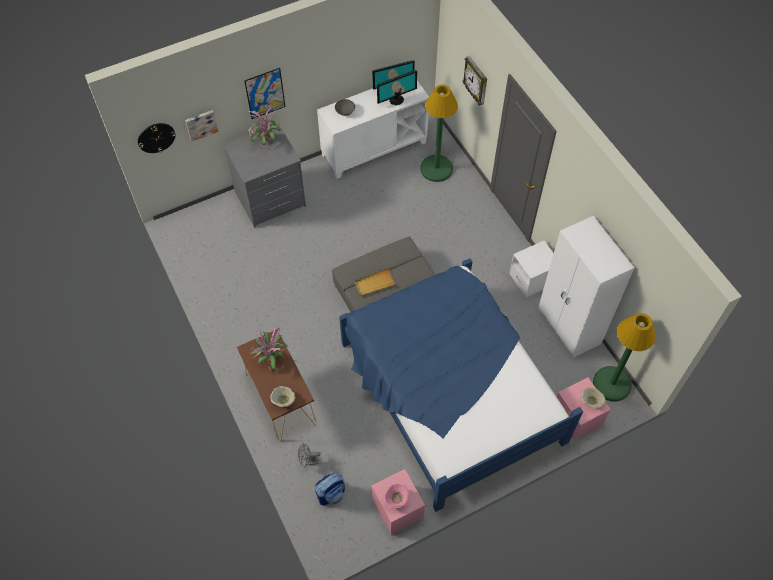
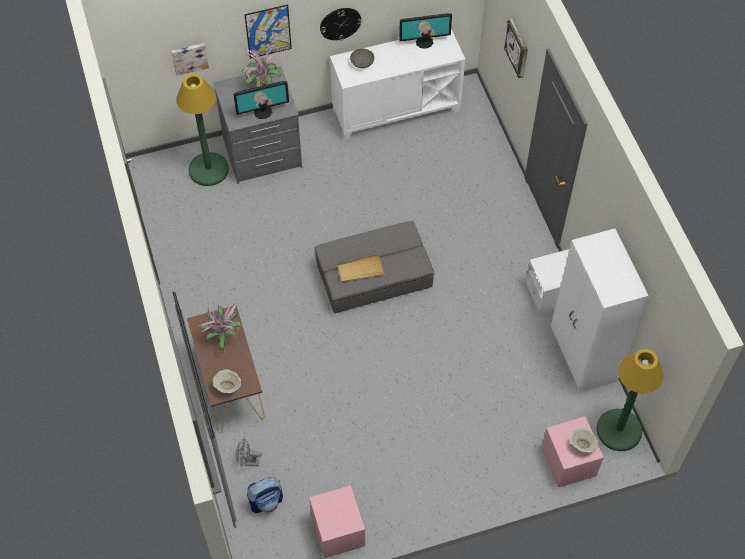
camera: 10 degrees right, 0 degrees up
(156, 137) = (136, 66): wall clock -> wall clock (340, 23)
(396, 99) = (425, 57): monitor -> monitor (263, 112)
(396, 499) = (334, 517): pink bowl -> none
(436, 169) = (465, 144): green floor lamp -> green floor lamp (208, 169)
(450, 390) = (426, 407): blue bed -> none

